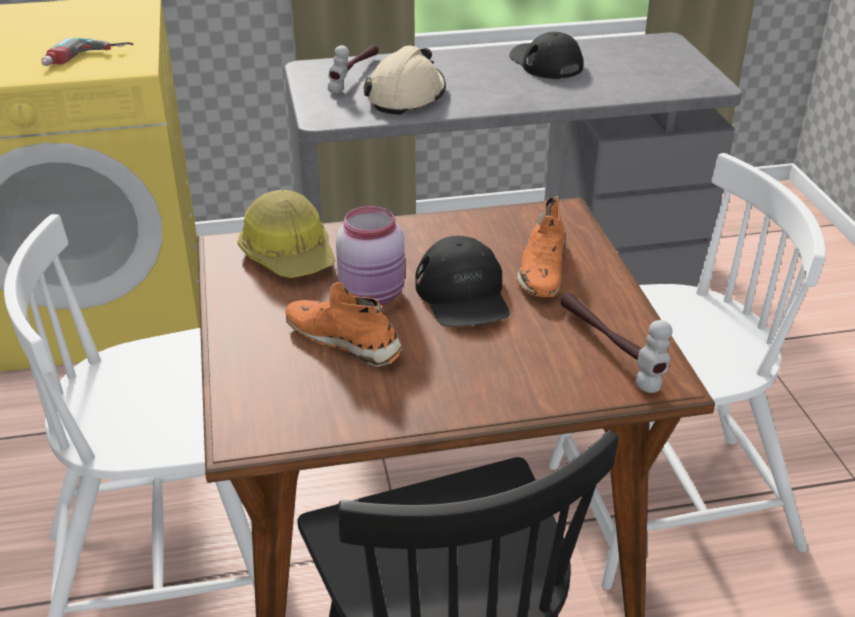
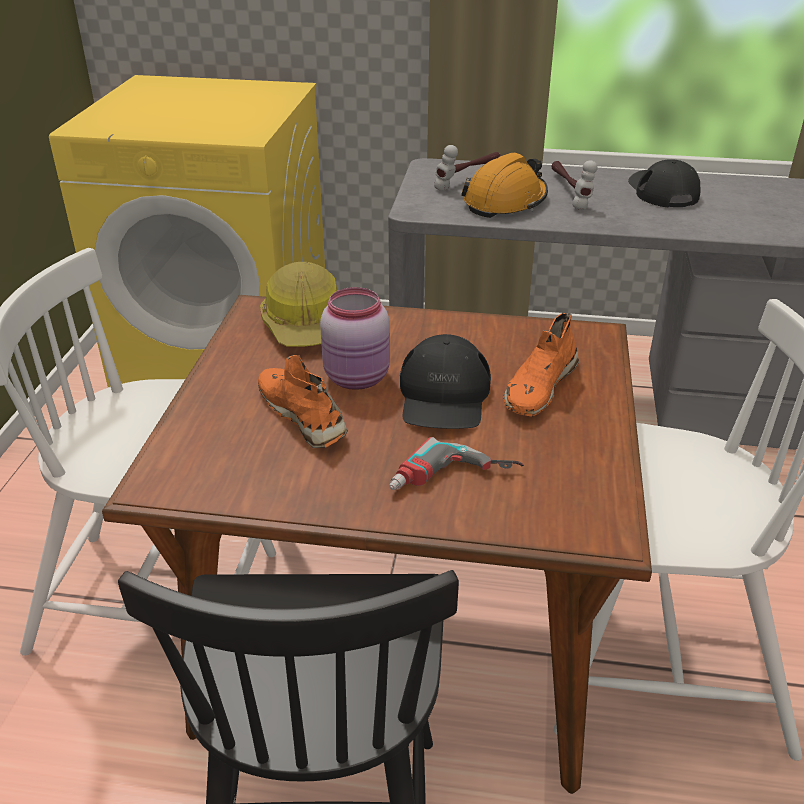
camera: 20 degrees right, 0 degrees up
(87, 59) = (215, 127): power drill -> power drill (454, 482)
(406, 96) = (505, 202): beige hard hat -> orange hard hat
(610, 349) = (563, 484): hammer -> hammer (569, 191)

